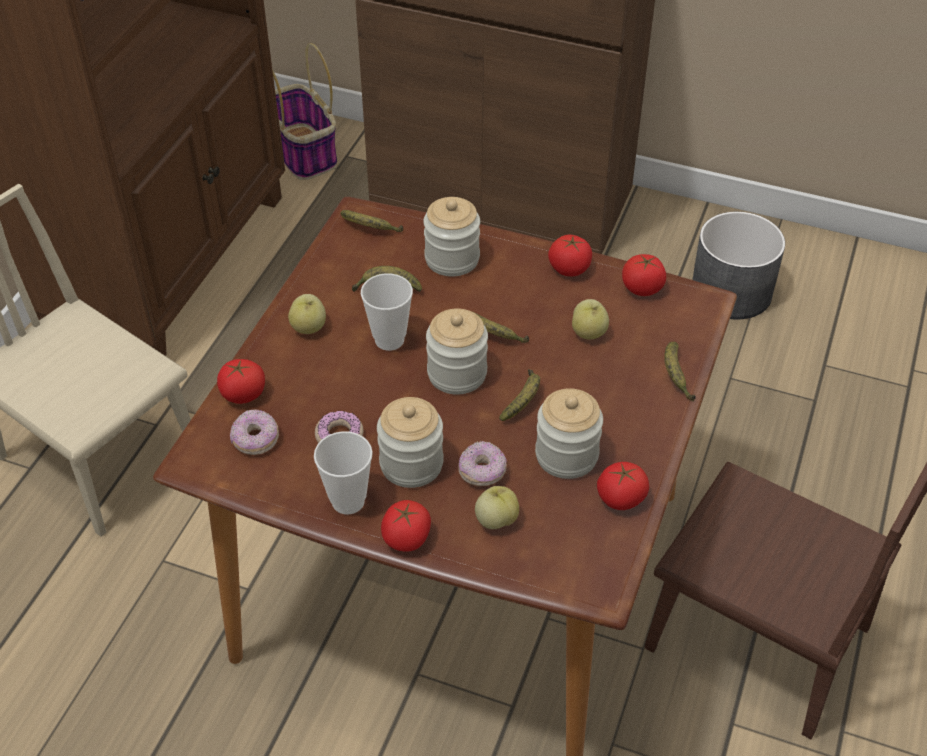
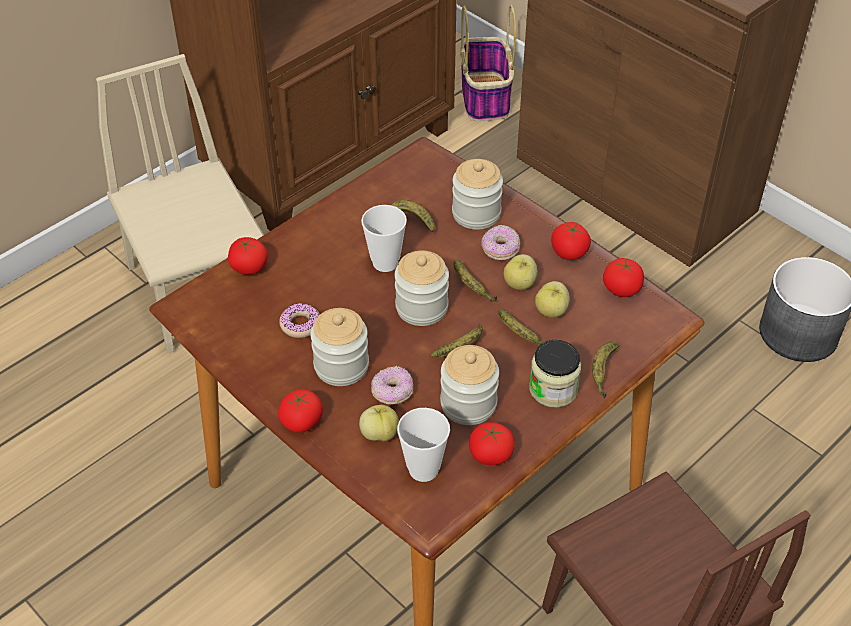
camera: 25 degrees right, 0 degrees up
(255, 440) = (237, 305): donut -> donut (500, 249)
(309, 327) = (329, 232): apple -> apple (520, 284)
(348, 501) = (276, 377): cup -> cup (423, 469)
(370, 229) = (425, 168): banana -> banana (520, 335)
(639, 410) = (553, 389): none -> jar

